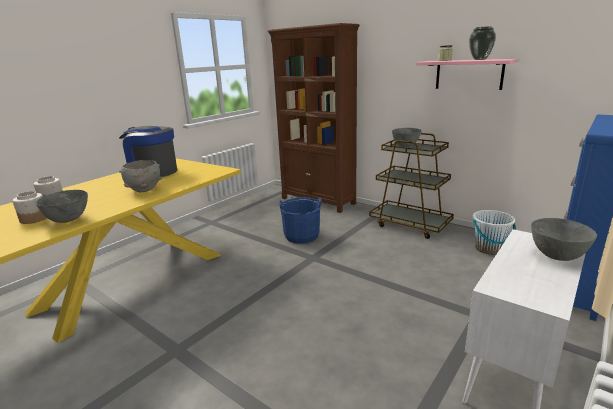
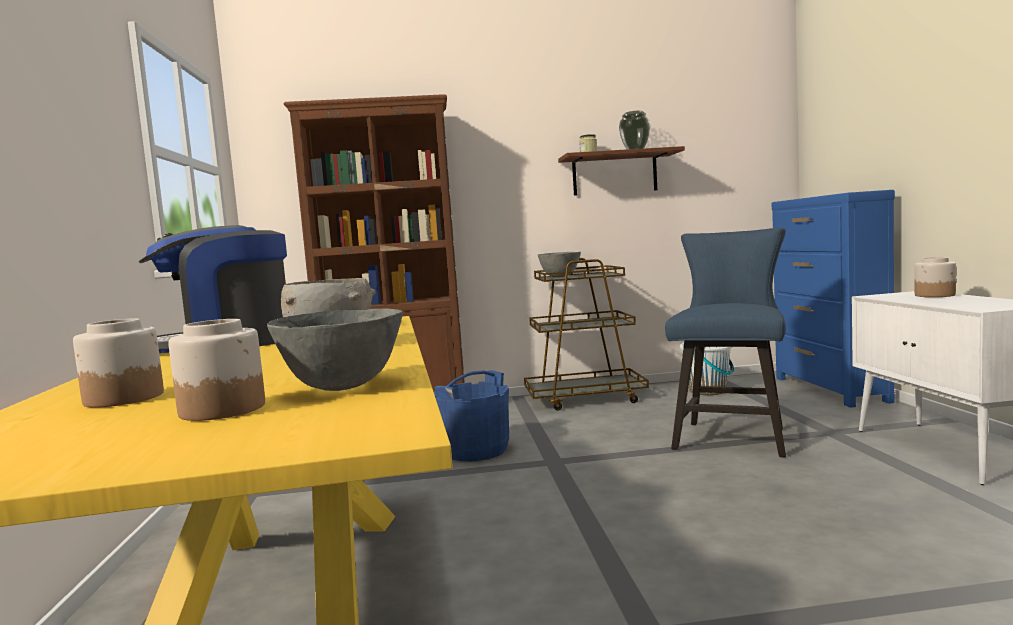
camera: 45 degrees left, 15 degrees down
(419, 286) = (732, 436): none -> blue chair
(469, 74) = (614, 174): pink shelf -> brown shelf
(557, 256) = (935, 295): grey bowl -> jar

